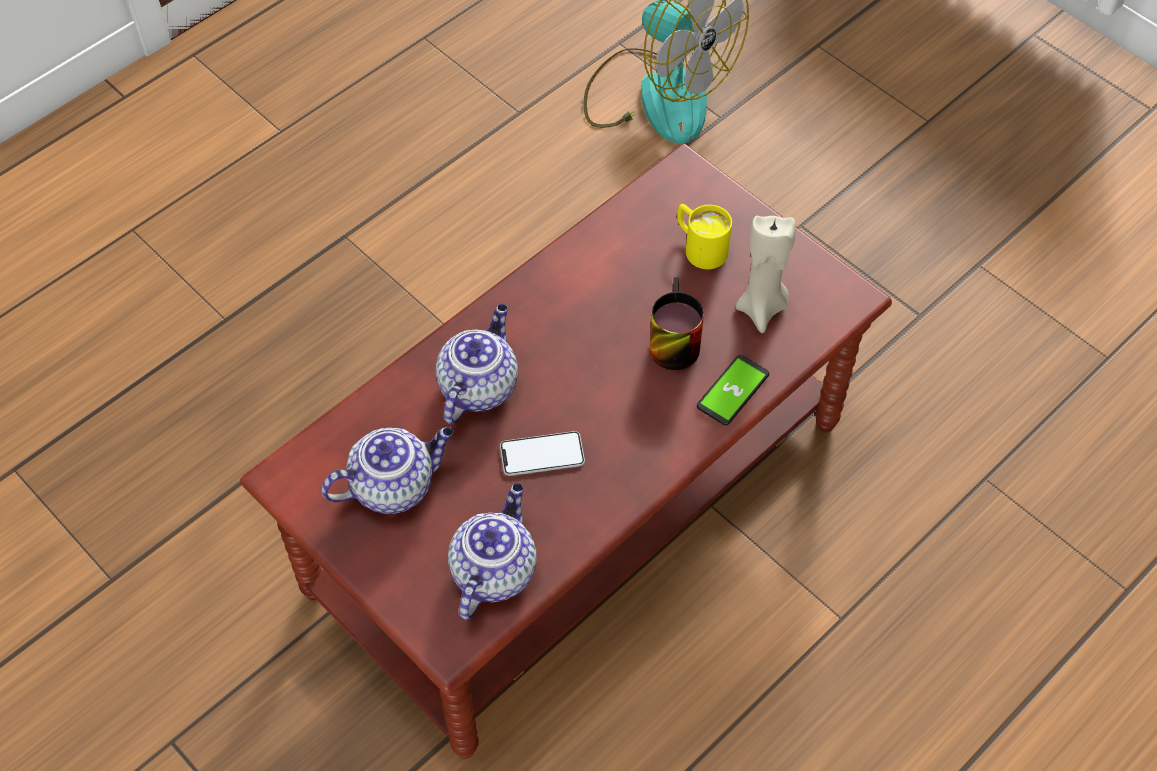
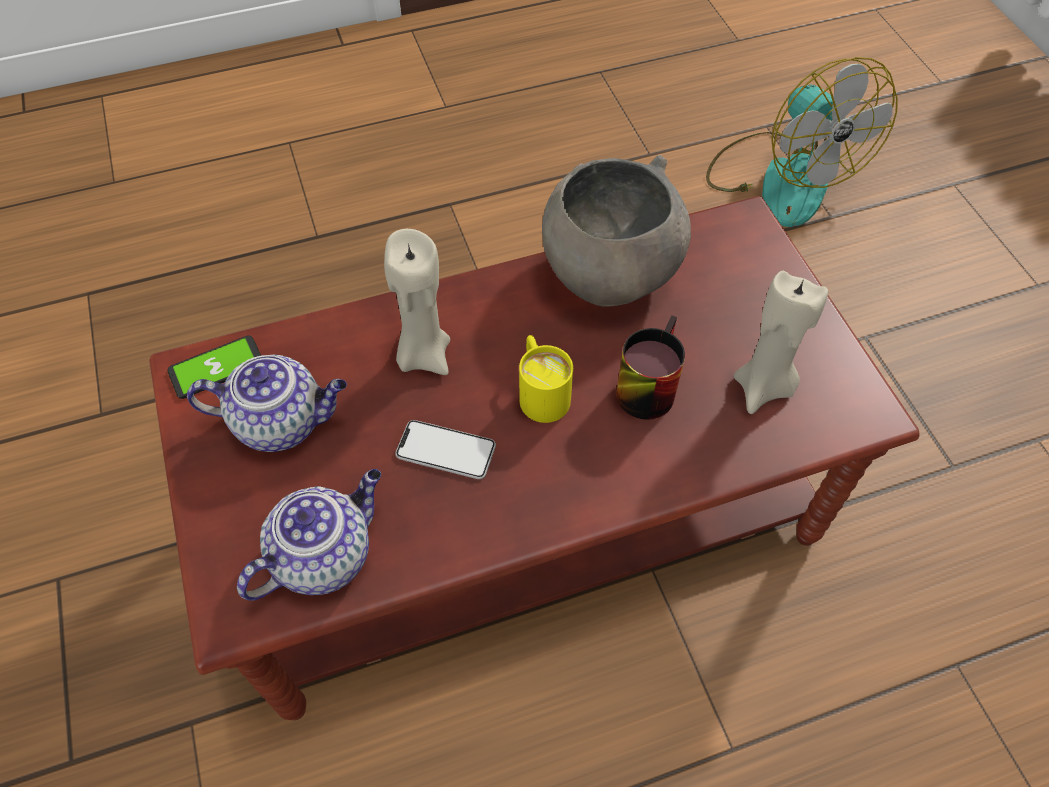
camera: 25 degrees right, 0 degrees up
(478, 386) = (423, 354): teapot -> beige candle
(594, 260) = (609, 275): none -> grey bowl
(699, 247) = (725, 300): yellow mug -> yellow mug (540, 391)
(732, 390) = (686, 464): phone -> phone (216, 368)

